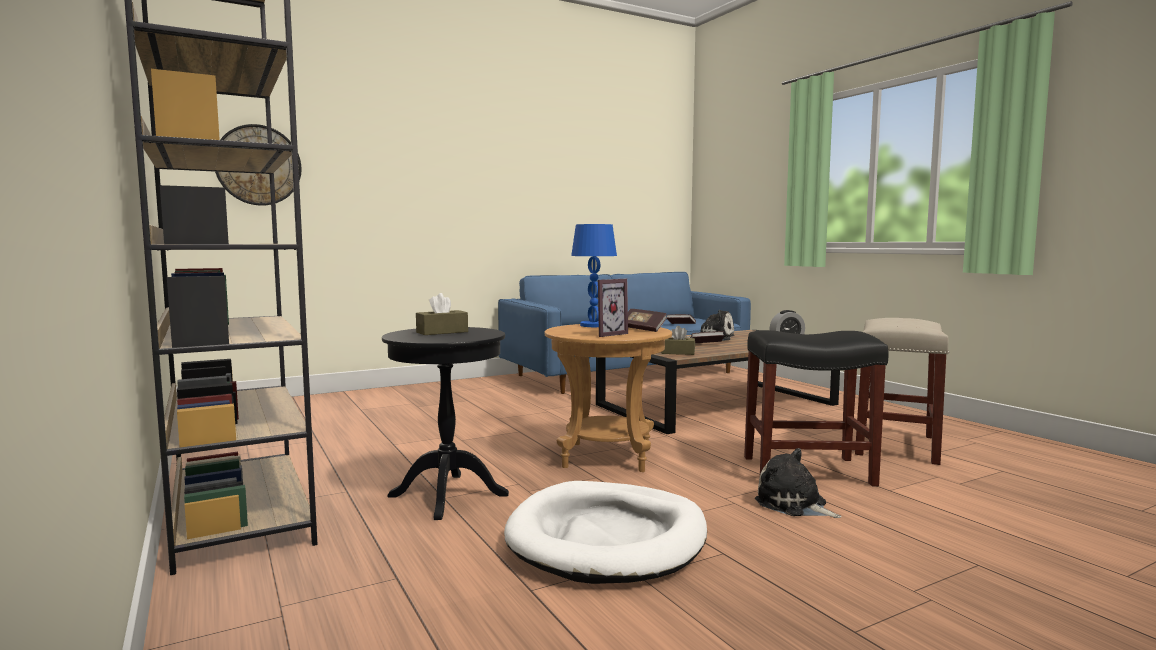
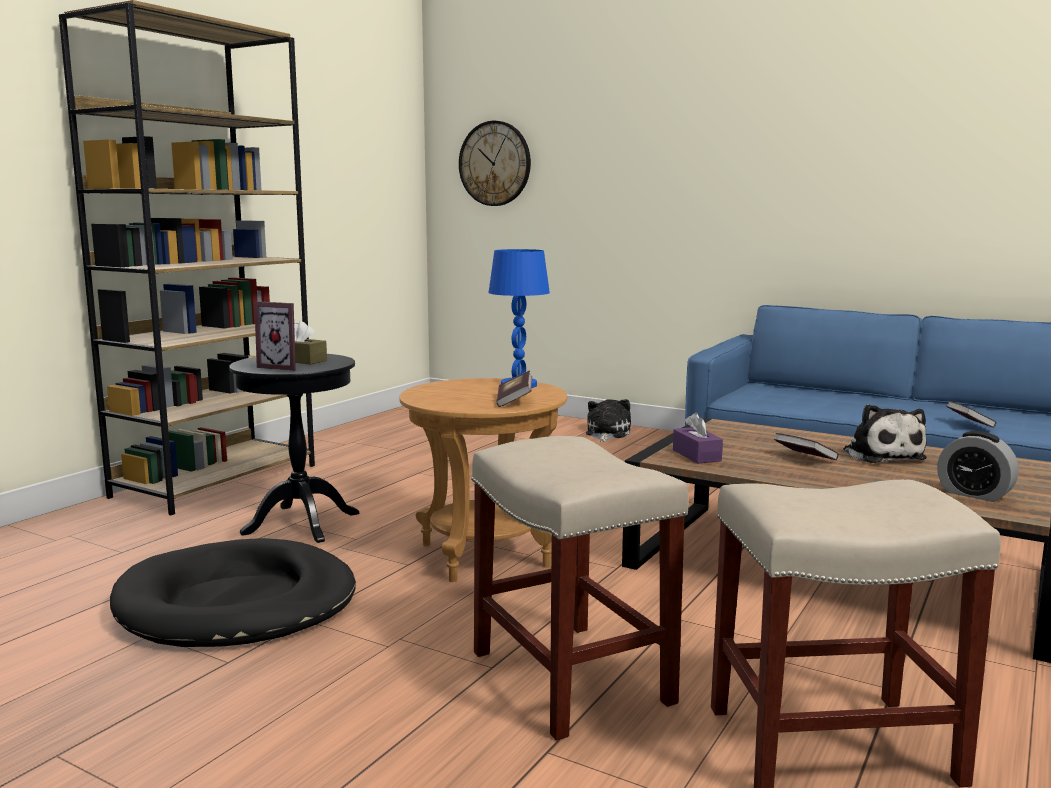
camera: 60 degrees right, 5 degrees up
(607, 334) = (448, 396): picture frame -> picture frame (283, 367)
(608, 538) = (237, 603): white dog bed -> black dog bed
(678, 353) = (696, 455): brown tissue box -> purple tissue box
(794, 505) = (411, 683): plush toy -> plush toy (606, 433)
(809, 470) = (573, 678): black stool -> beige stool

